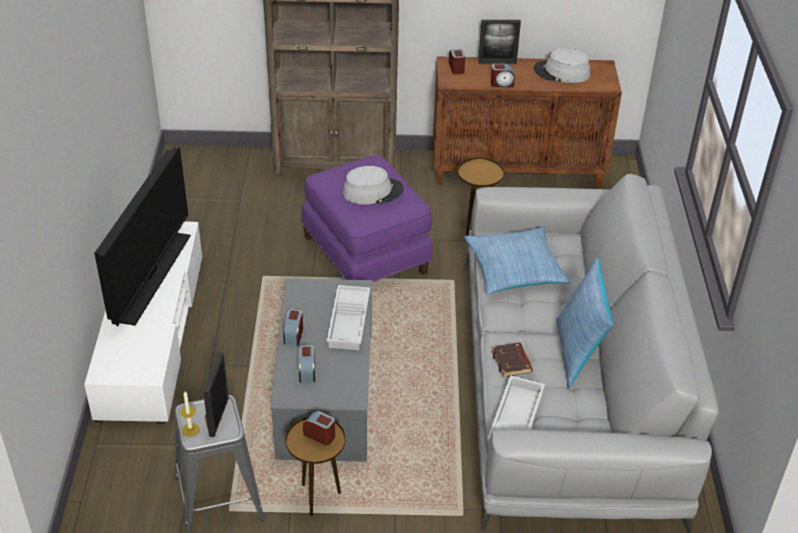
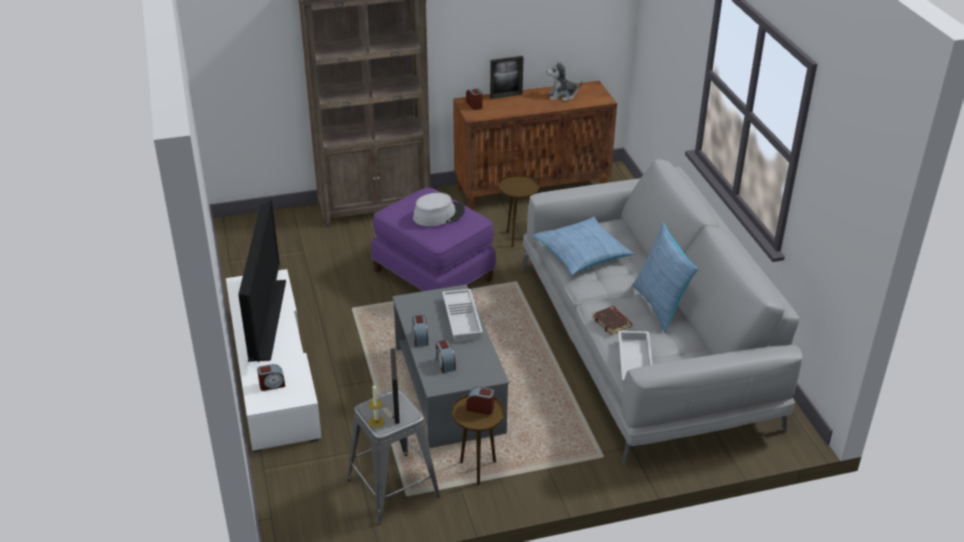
camera: 15 degrees left, 5 degrees down
(502, 83) = (518, 111): alarm clock -> alarm clock (272, 385)
(561, 72) = (562, 95): grey hat -> plush toy

